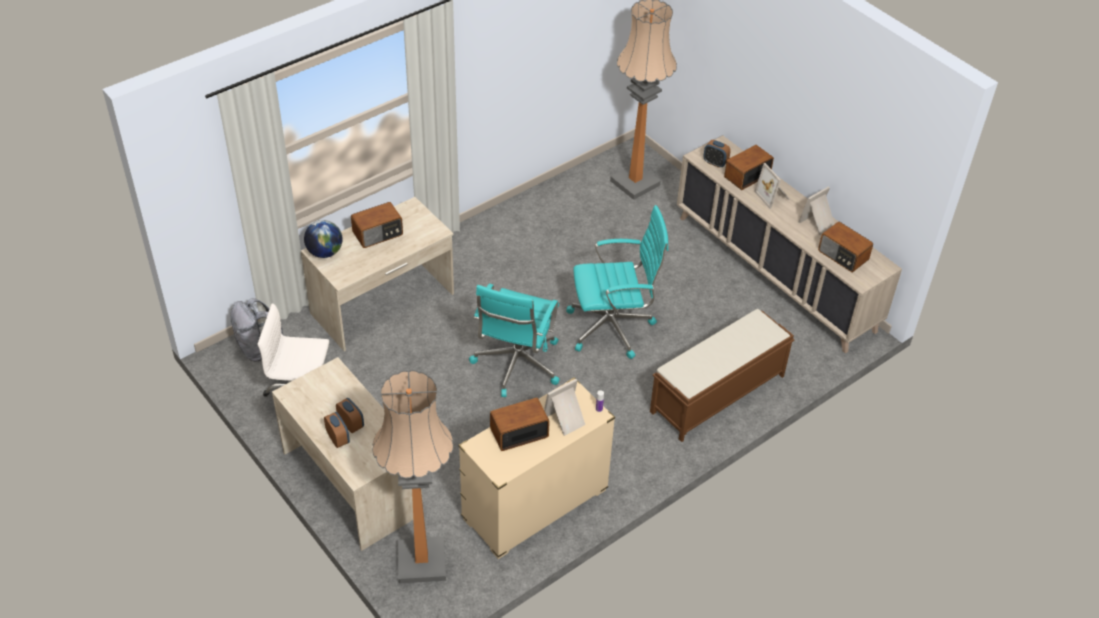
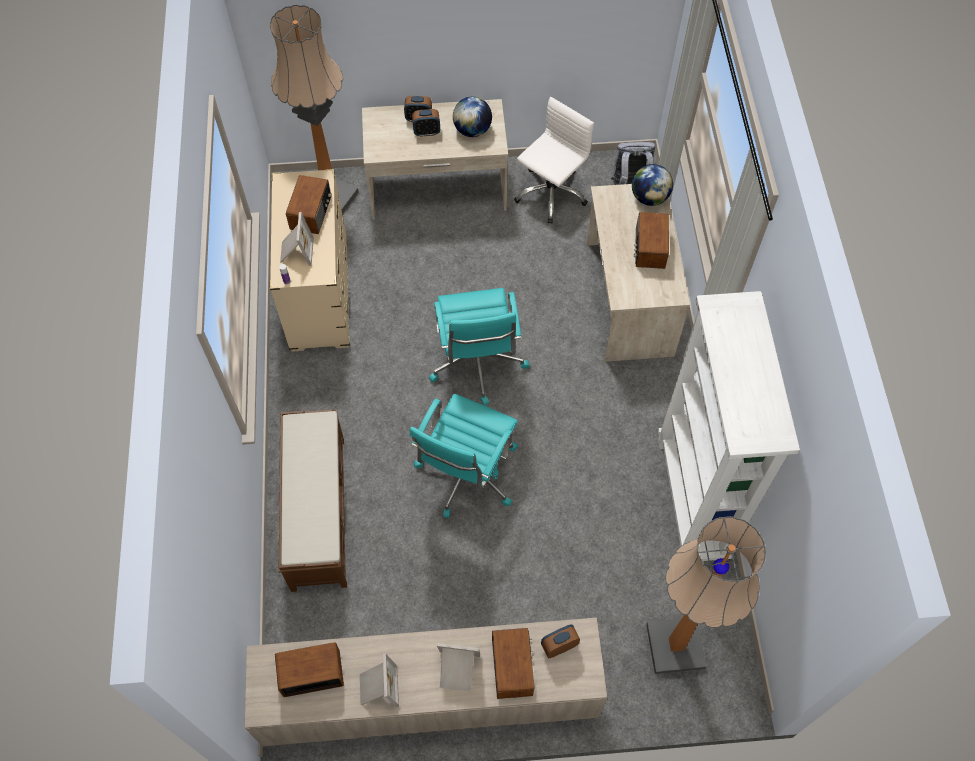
camera: 125 degrees right, 15 degrees up
(326, 393) = (472, 130): none -> globe
(516, 365) = (477, 364): turquoise office chair -> turquoise office chair turned 150 degrees counterclockwise
(529, 209) = (692, 500): none -> white bookcase

